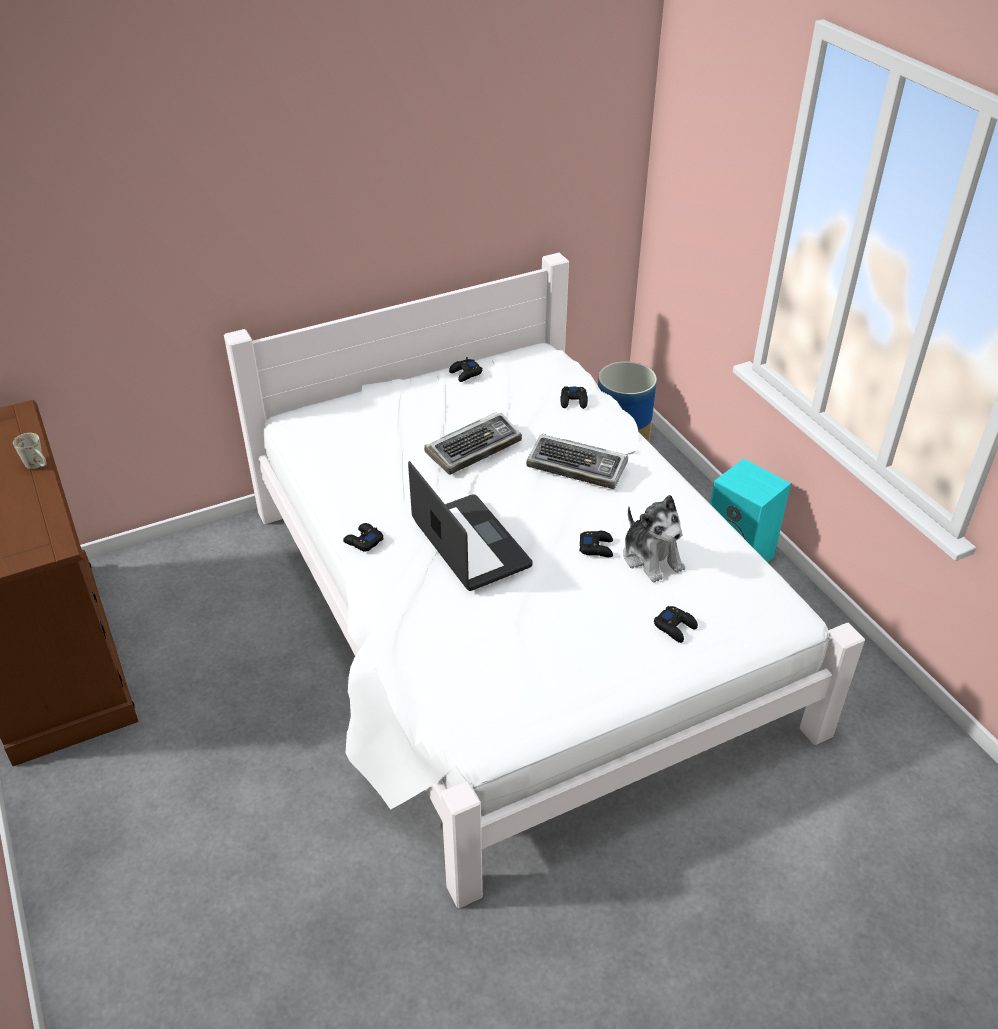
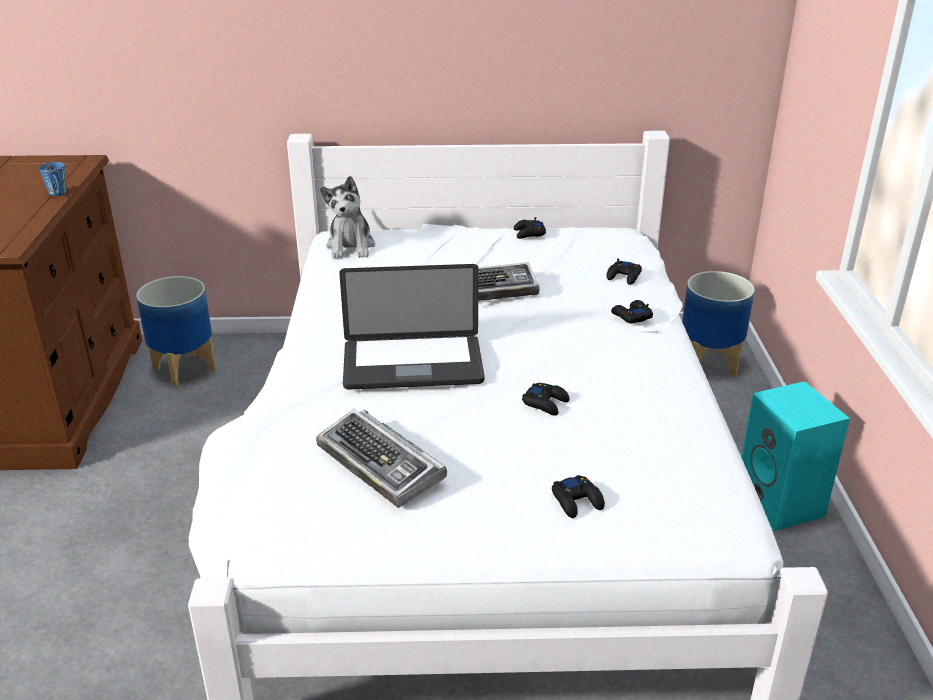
camera: 25 degrees right, 10 degrees down
(38, 465) = (59, 194): white mug -> blue mug
(161, 586) = (183, 370): none -> planter
(363, 541) = (314, 338): black game controller -> black game controller (631, 316)
(470, 544) = (413, 365): laptop -> laptop turned 90 degrees clockwise
(578, 467) = (582, 329): keyboard -> keyboard (382, 465)
(651, 558) = (601, 429): plush toy -> plush toy (351, 247)

